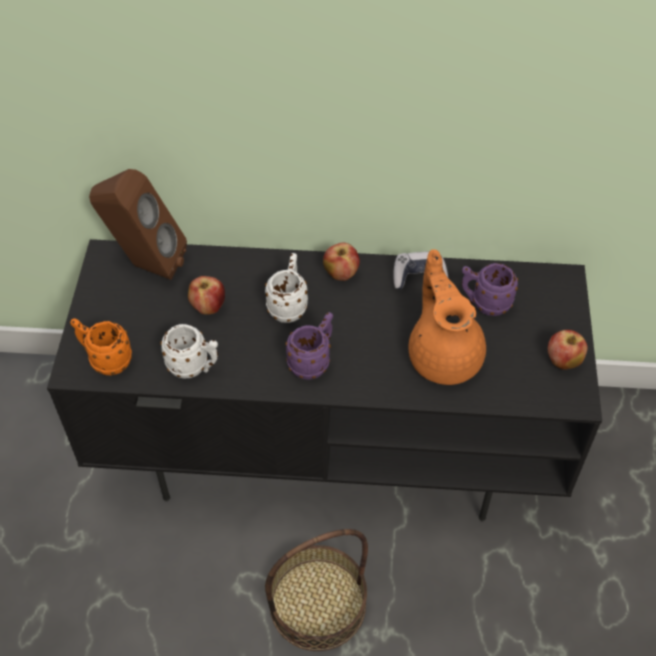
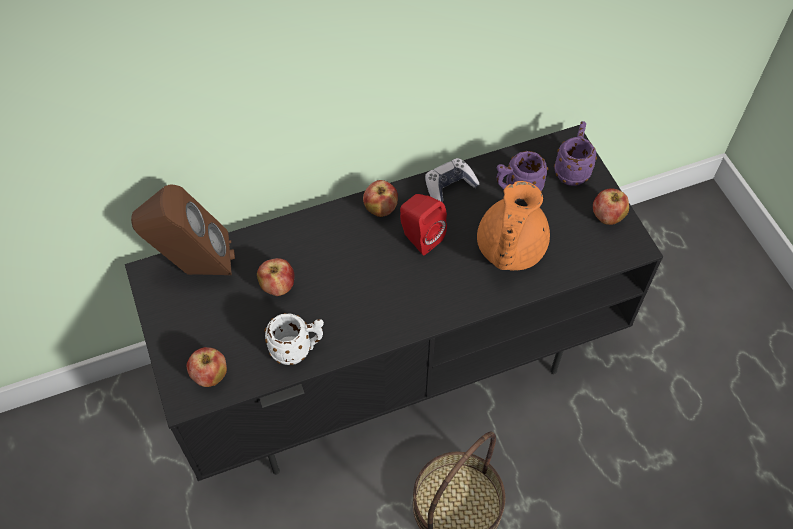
camera: 25 degrees left, 5 degrees up
(105, 360) = (210, 376): orange mug -> apple
(289, 305) = (351, 257): white mug -> none
(313, 361) = (401, 301): purple mug -> purple mug (572, 169)
(363, 311) = (419, 237): none -> red speaker
(444, 354) = (509, 249): orange teapot -> orange teapot turned 120 degrees counterclockwise

